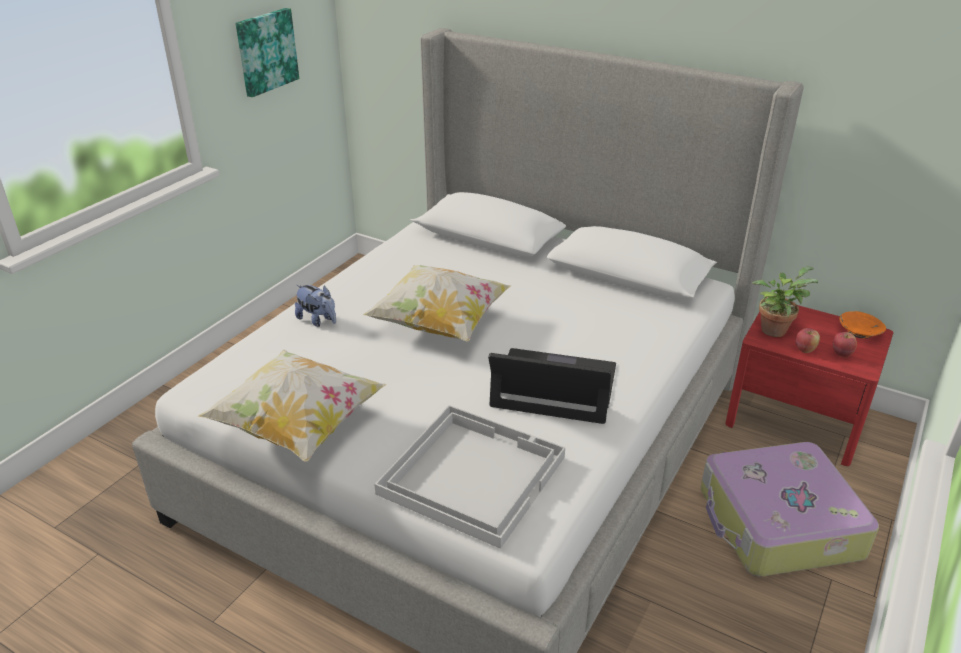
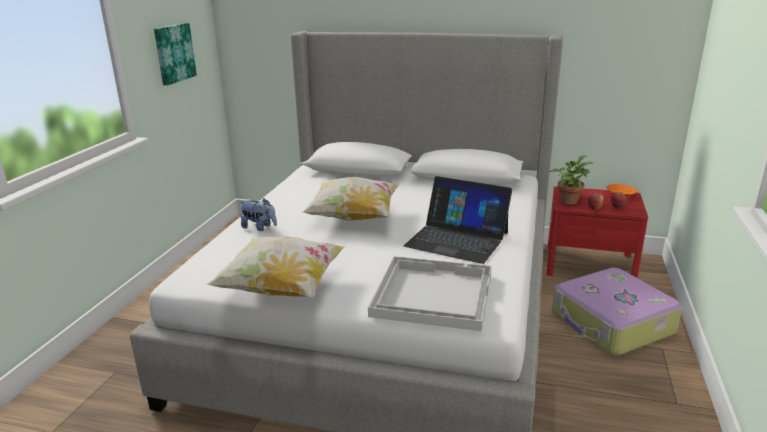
camera: 15 degrees left, 10 degrees down
(554, 386) = (457, 239): laptop -> laptop turned 150 degrees counterclockwise

